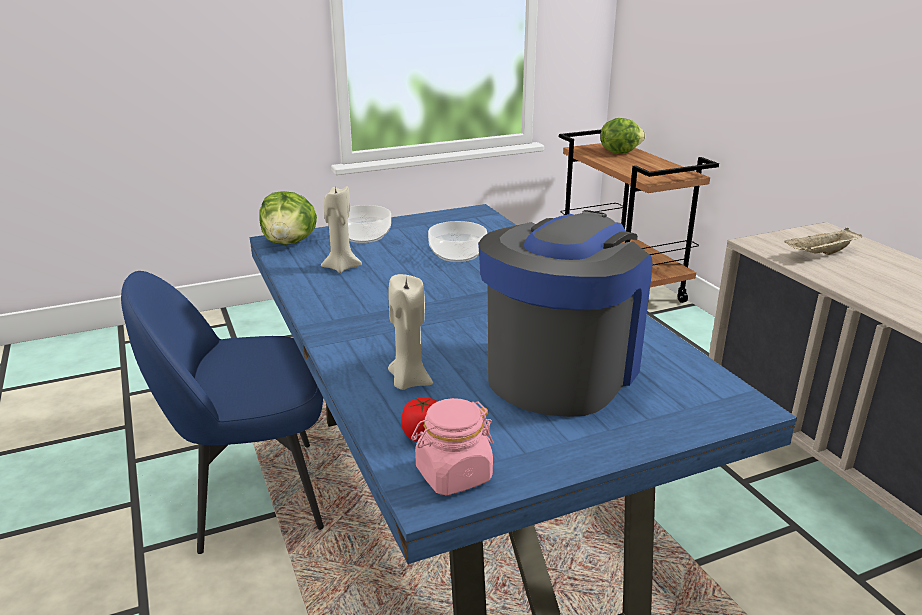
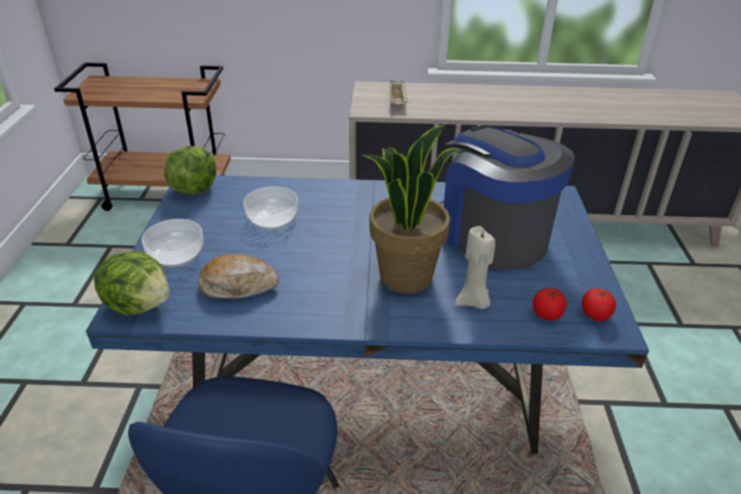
camera: 65 degrees left, 10 degrees up
(341, 267) = (238, 285): beige candle -> bread
(424, 335) = (405, 276): none -> potted plant
(453, 475) = (595, 314): pink jar -> tomato
(619, 152) = (117, 85): lettuce -> lettuce (194, 188)

